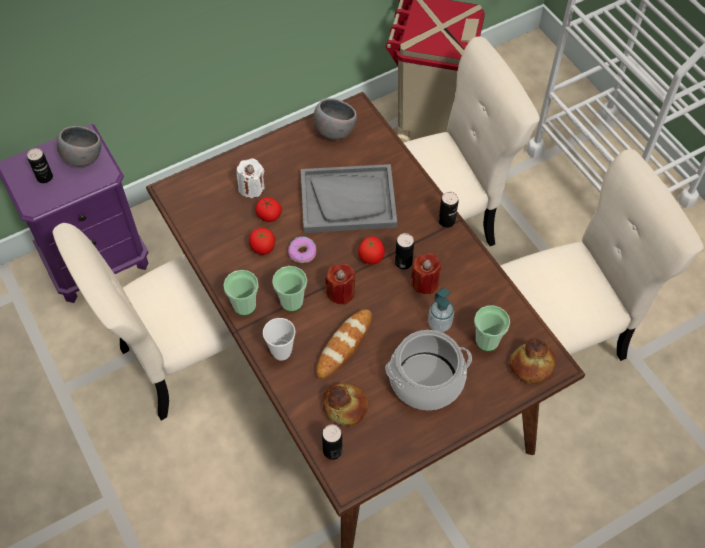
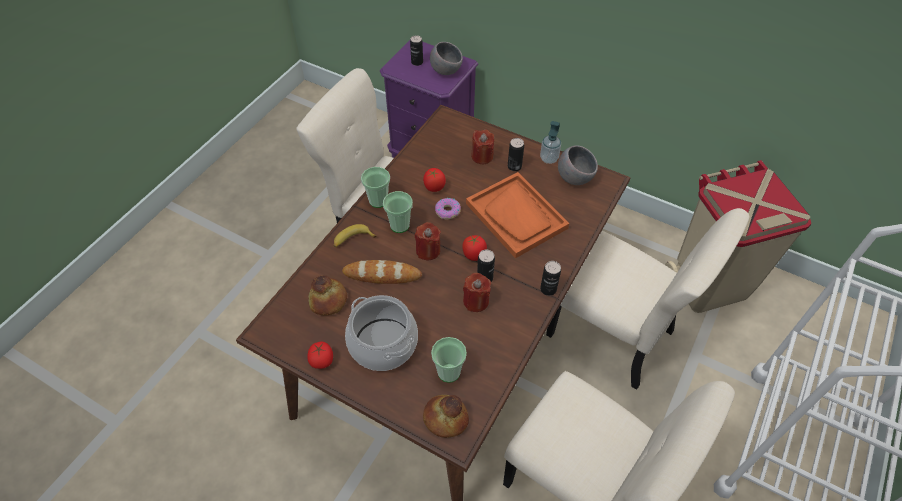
camera: 60 degrees right, 5 degrees down
(251, 188) = (482, 156): white candle -> red candle
(269, 216) = (465, 177): tomato -> tomato (322, 360)
(281, 352) = (352, 240): cup -> banana
(332, 450) = (286, 310): can -> can (514, 166)
(348, 200) = (516, 216): grey tray -> orange tray
(439, 324) = (443, 329): soap dispenser -> soap dispenser (549, 158)

